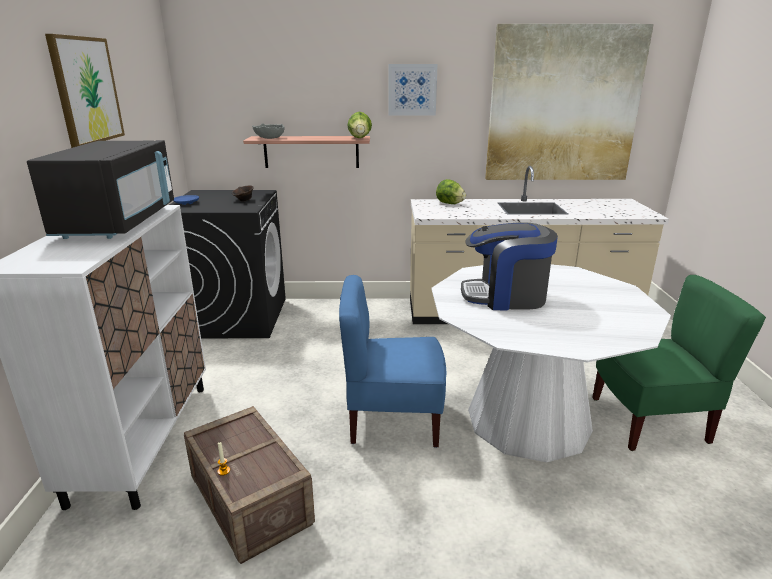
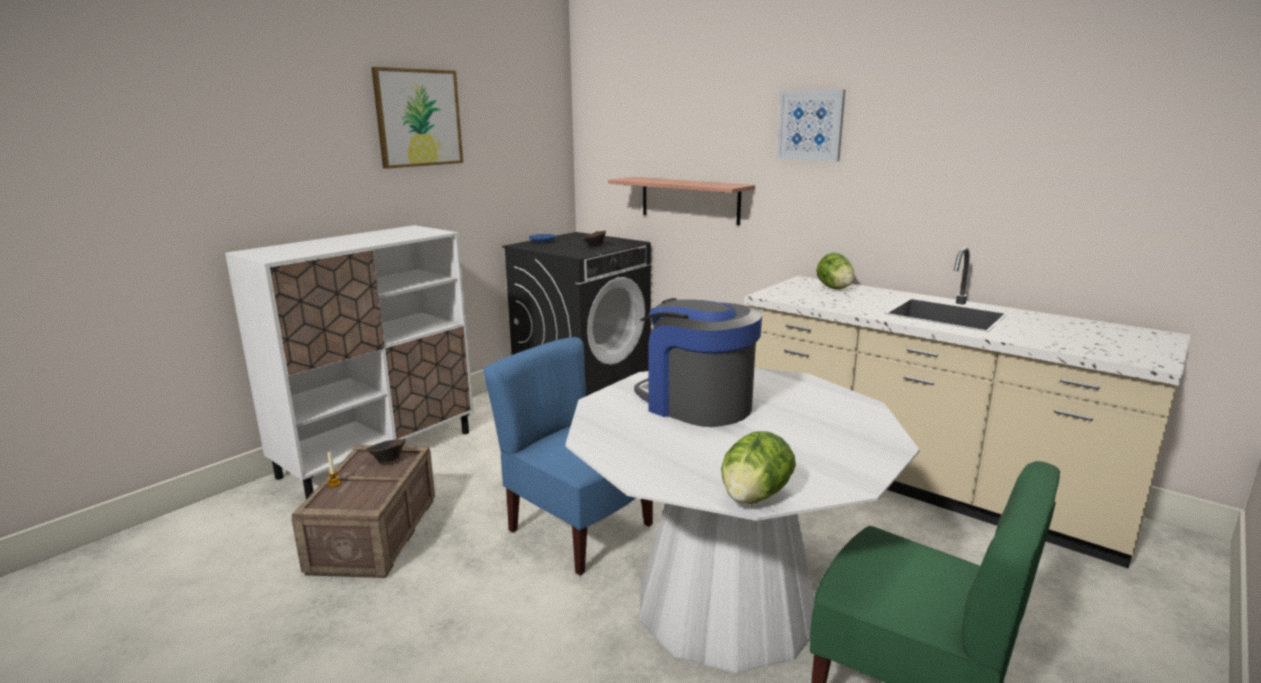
camera: 40 degrees right, 5 degrees down
(119, 223) = (381, 237): black microwave -> none
(236, 432) = (387, 460): none -> brown bowl
(270, 138) = (640, 179): grey bowl -> none
(360, 138) = (731, 186): lettuce -> lettuce (754, 497)
(563, 105) = (1048, 153): picture -> none

